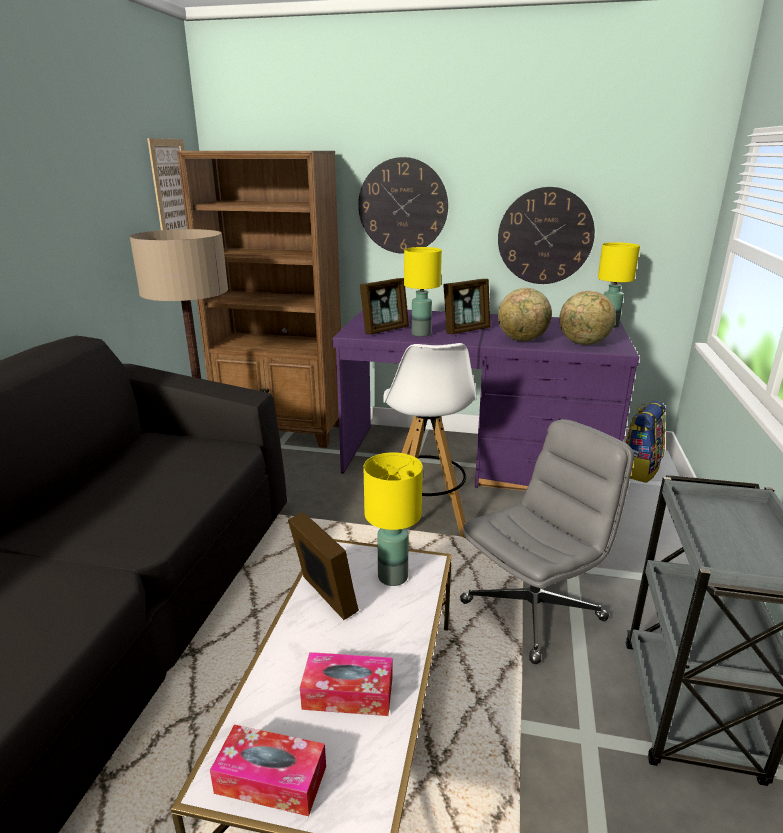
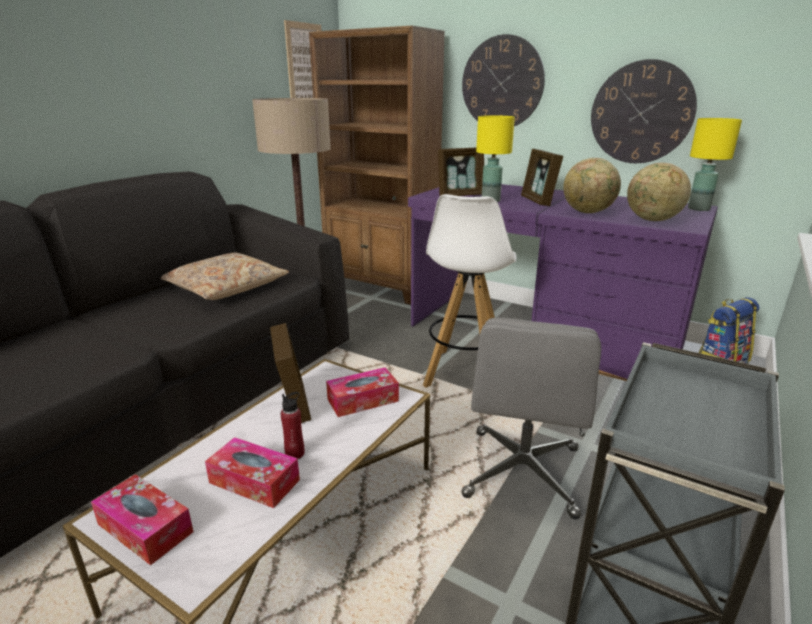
camera: 20 degrees right, 0 degrees up
(157, 473) = (226, 288): none -> beige pillow
(367, 652) = (295, 453): none -> red bottle
(392, 576) = (363, 400): yellow table lamp -> tissue box
(466, 330) = (538, 201): picture frame -> picture frame turned 90 degrees clockwise
(533, 609) = (522, 473): grey office chair -> grey office chair turned 120 degrees clockwise

